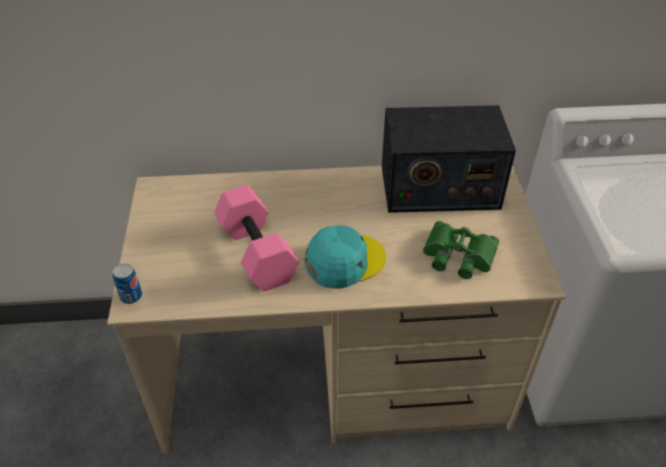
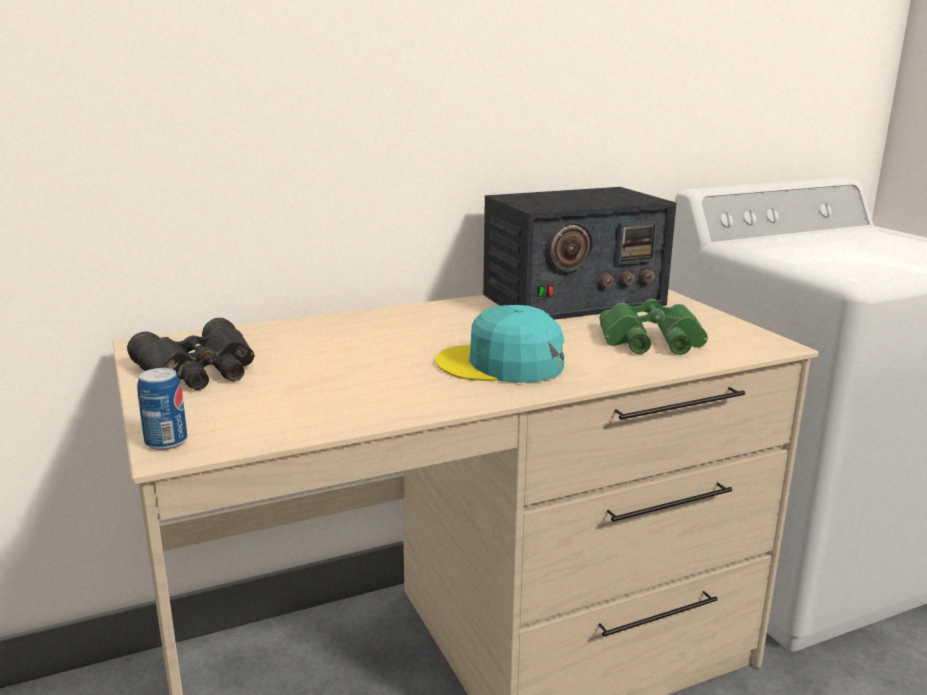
camera: 20 degrees left, 25 degrees down
(172, 225) = (200, 370): none -> black binoculars
(255, 252) = (358, 375): pink dumbbell -> none
(344, 261) = (502, 364): turquoise cap -> turquoise cap turned 120 degrees counterclockwise

